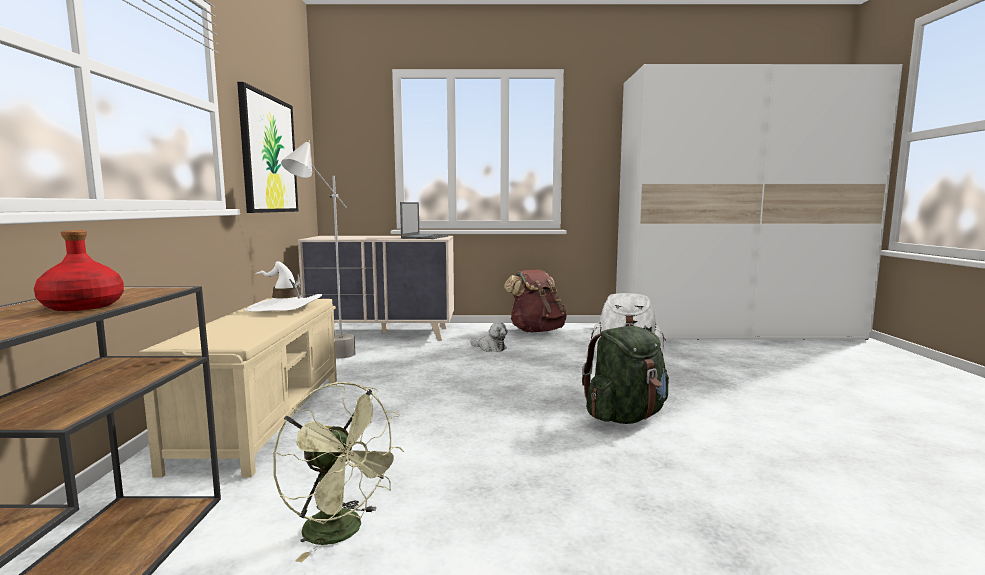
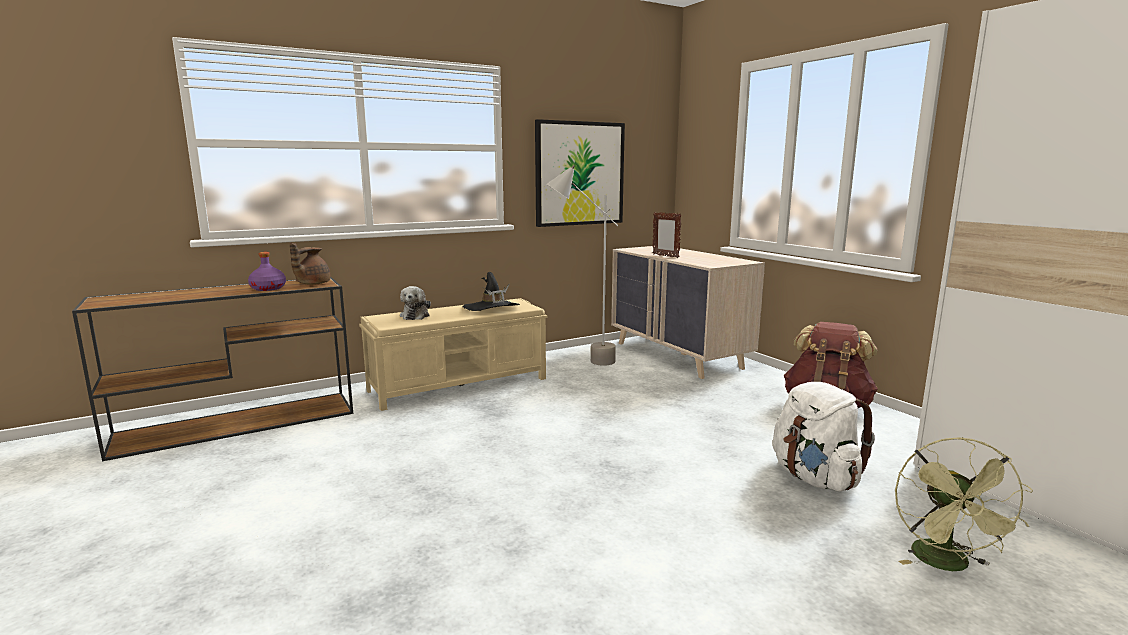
camera: 60 degrees right, 5 degrees up
(84, 306) = (268, 288): red bottle -> purple bottle
(131, 292) = (312, 284): none -> brown teapot
(284, 308) = (491, 308): white hat -> black hat
(342, 532) = (334, 454): green fan -> green fan (947, 564)
(374, 238) = (665, 256): none -> picture frame
(425, 237) = (715, 261): laptop -> none
(490, 348) = (717, 402): plush toy -> plush toy (415, 315)
(625, 417) = (611, 510): green backpack -> none

